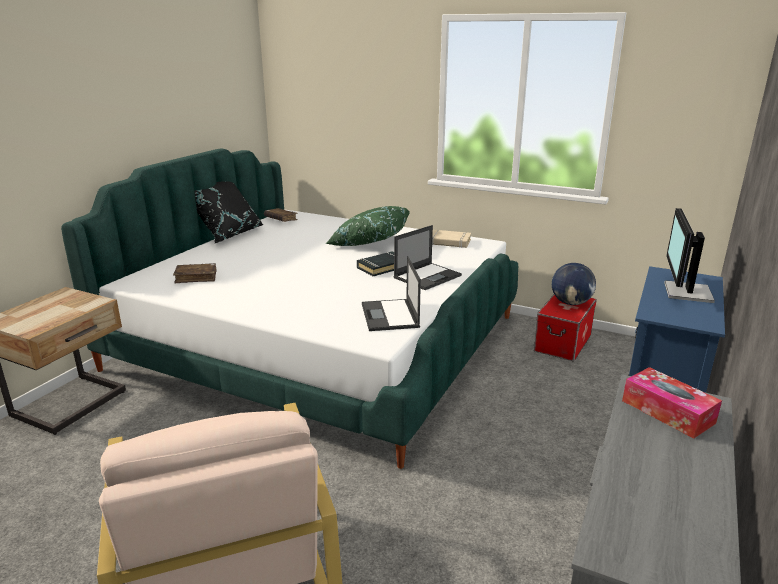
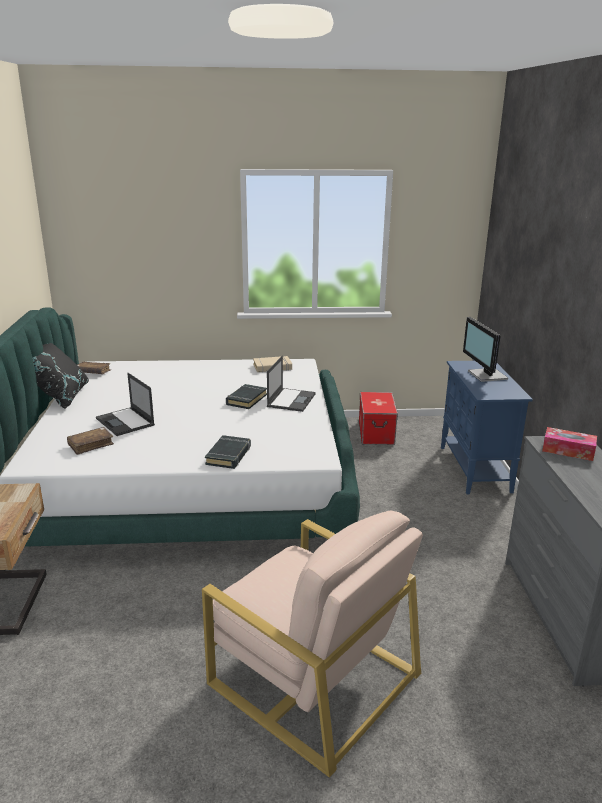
camera: 30 degrees left, 0 degrees up
(296, 315) = (229, 455): none -> black book
(368, 242) = (206, 380): green pillow -> none
(390, 316) = (302, 437): laptop -> laptop (125, 422)
(571, 303) = (378, 399): globe -> none

